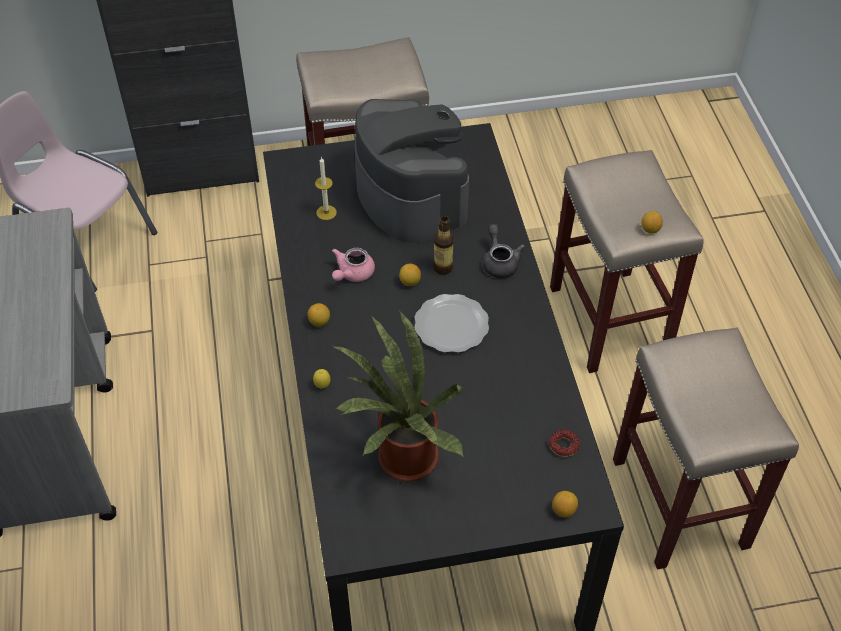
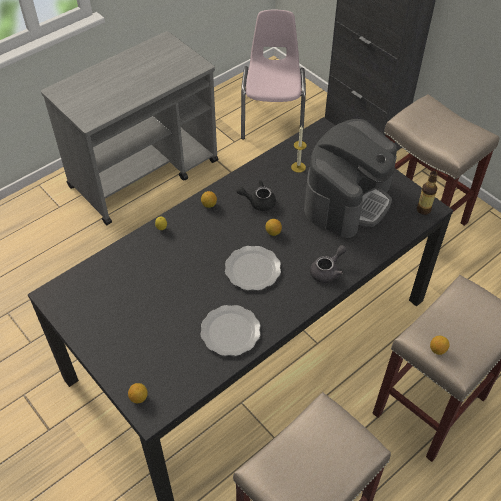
camera: 60 degrees right, 0 degrees up
(352, 274) = (258, 202): pink teapot -> black teapot
(401, 460) = (129, 292): potted plant -> none
(443, 268) = (298, 243): bottle -> bottle (423, 209)
(525, 384) = (231, 331): none -> plate
(563, 445) = (193, 375): donut -> none

